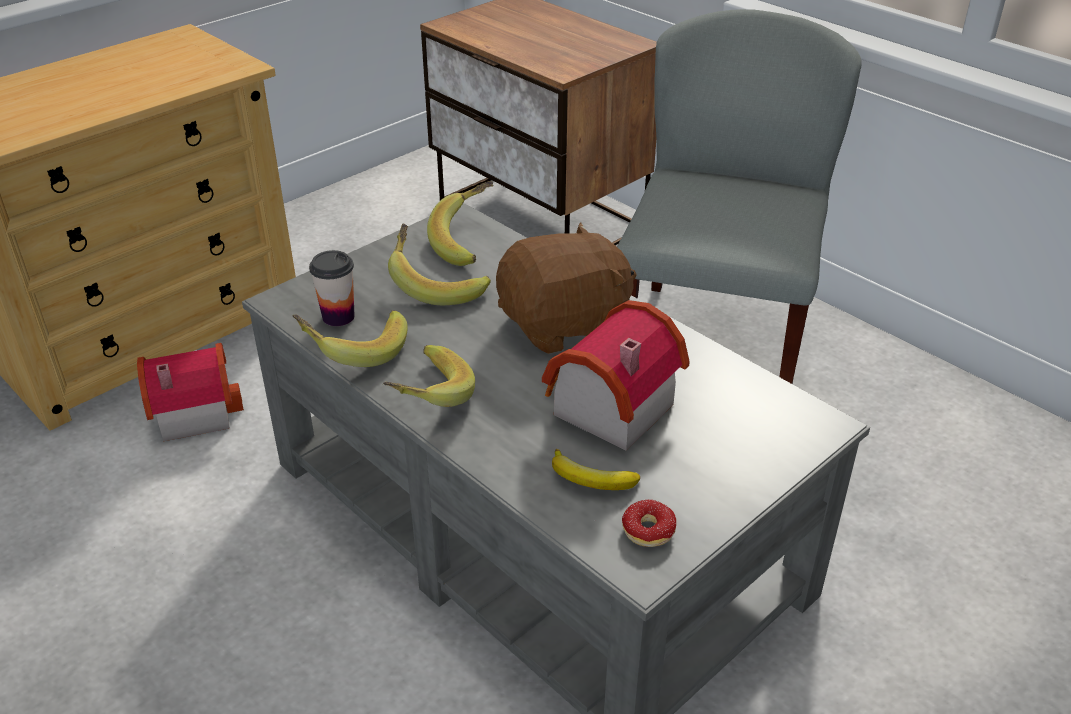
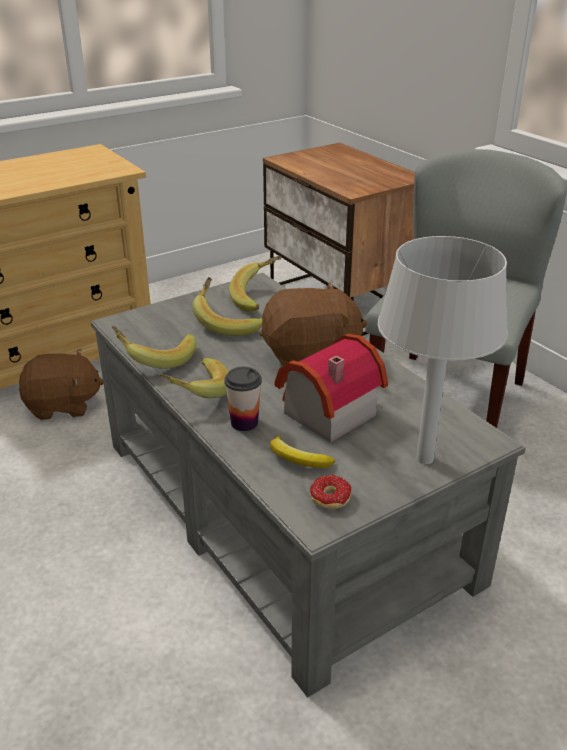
camera: 10 degrees right, 5 degrees down
(191, 411) = (63, 405): toy house -> brown plush toy
(338, 317) = (152, 336): cup -> cup (244, 423)
(750, 459) = (423, 458): none -> grey table lamp

